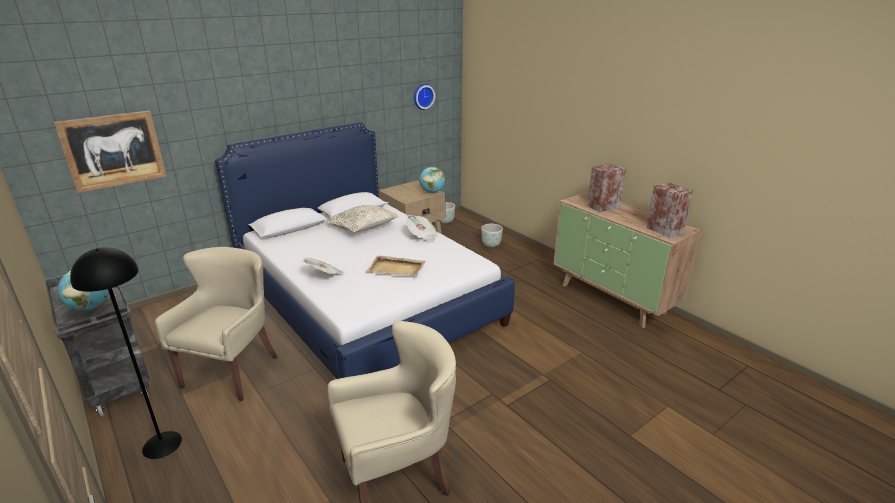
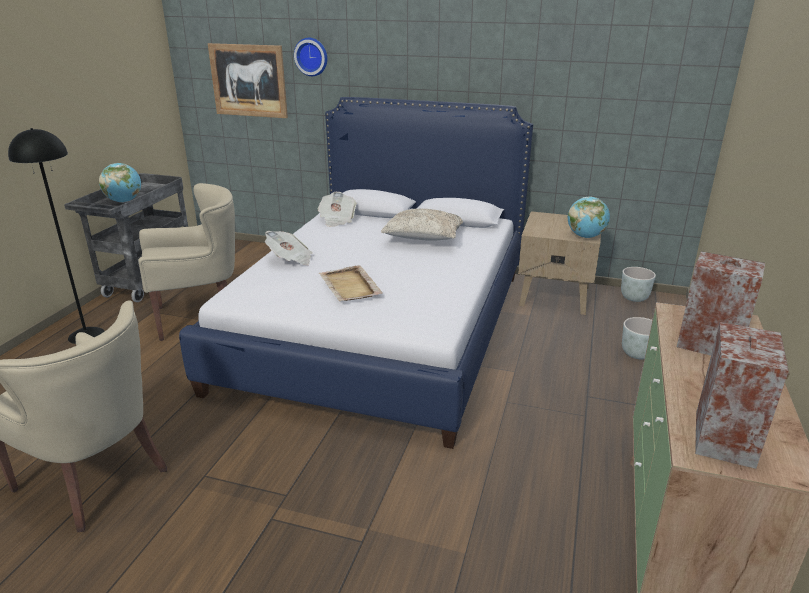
camera: 55 degrees right, 0 degrees up
(422, 236) = (453, 273): newspaper -> newspaper (337, 220)
(423, 96) = (642, 88): wall clock -> wall clock (312, 56)

